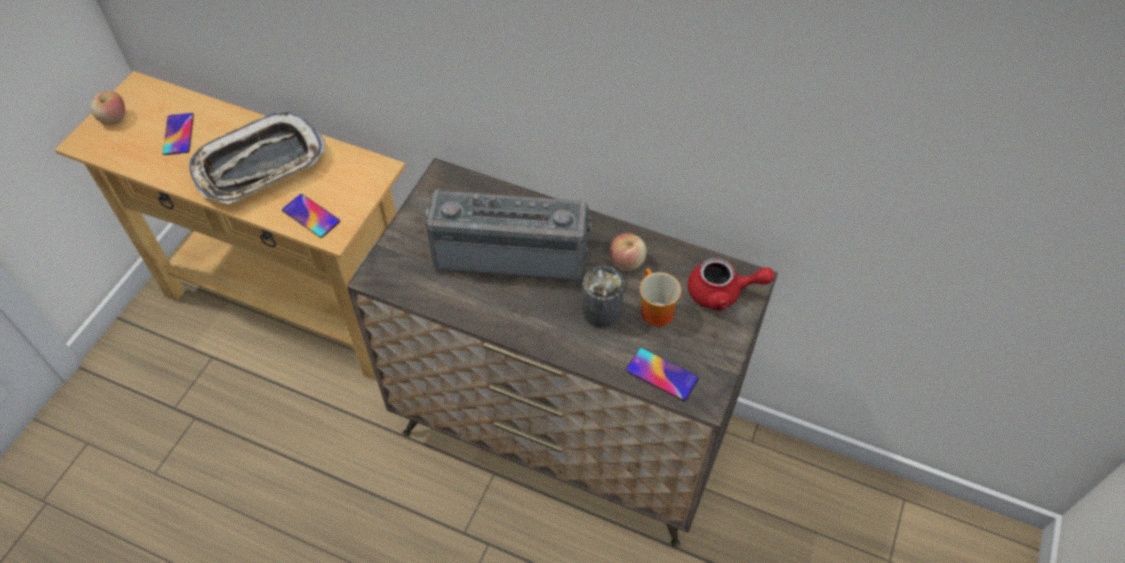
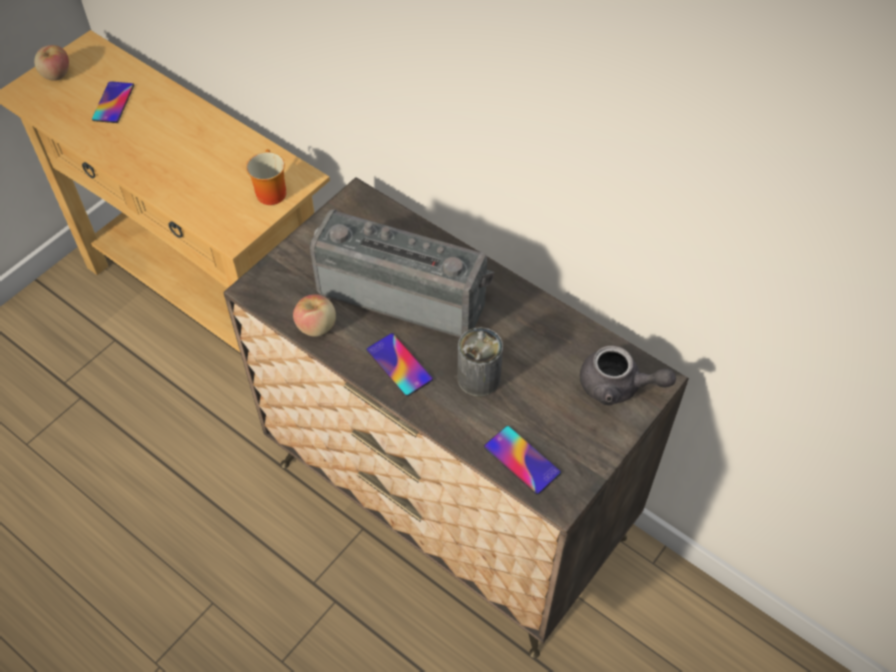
camera: 15 degrees right, 0 degrees up
(259, 165) = (182, 150): tray -> none
(311, 216) = (216, 212): phone -> phone (399, 365)
(627, 262) = (523, 330): apple -> apple (317, 326)
(653, 310) = (535, 389): mug -> mug (269, 191)
(722, 293) = (618, 387): red teapot -> grey teapot

